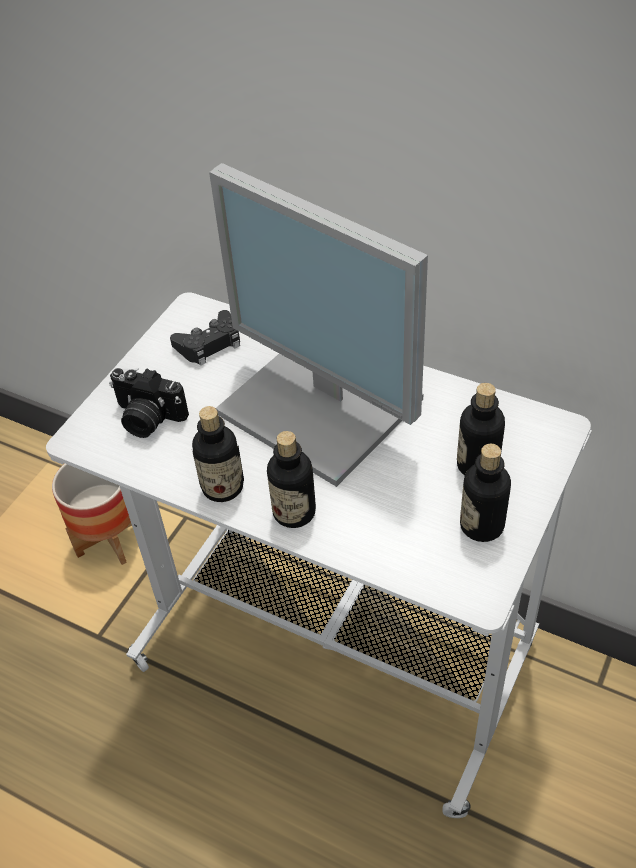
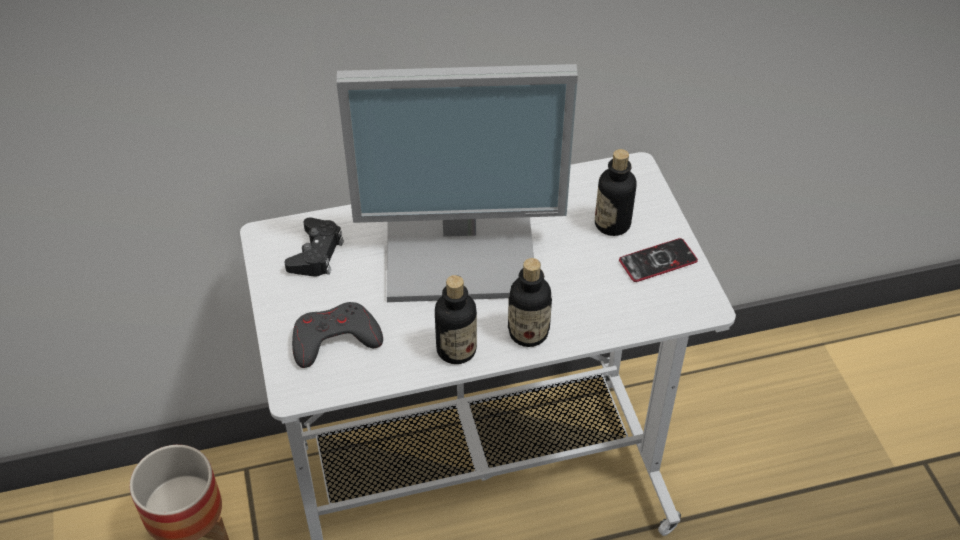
camera: 45 degrees left, 0 degrees up
(147, 418) = (335, 339): camera -> grey game controller
(481, 525) = (658, 261): bottle -> phone

